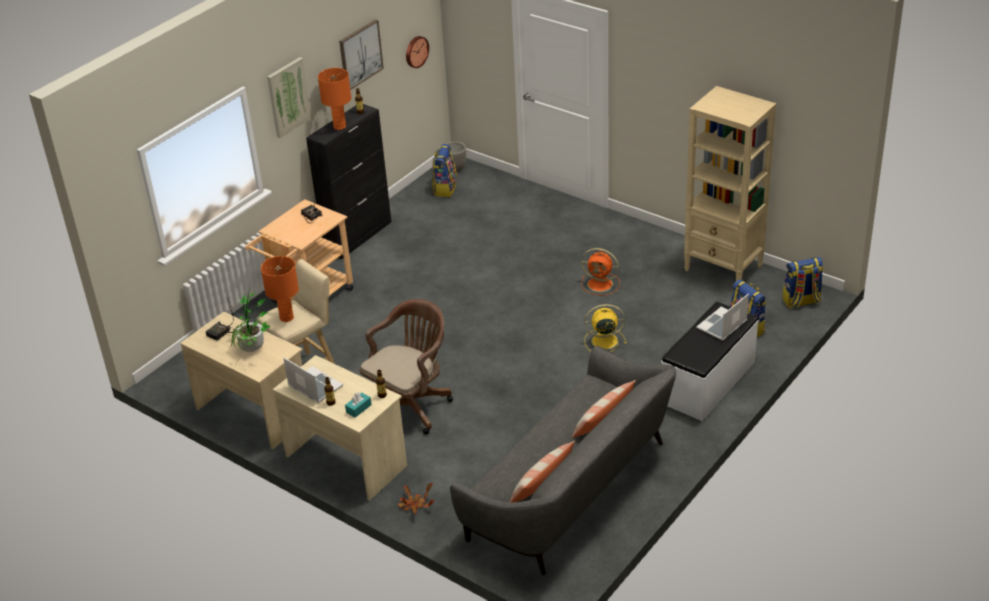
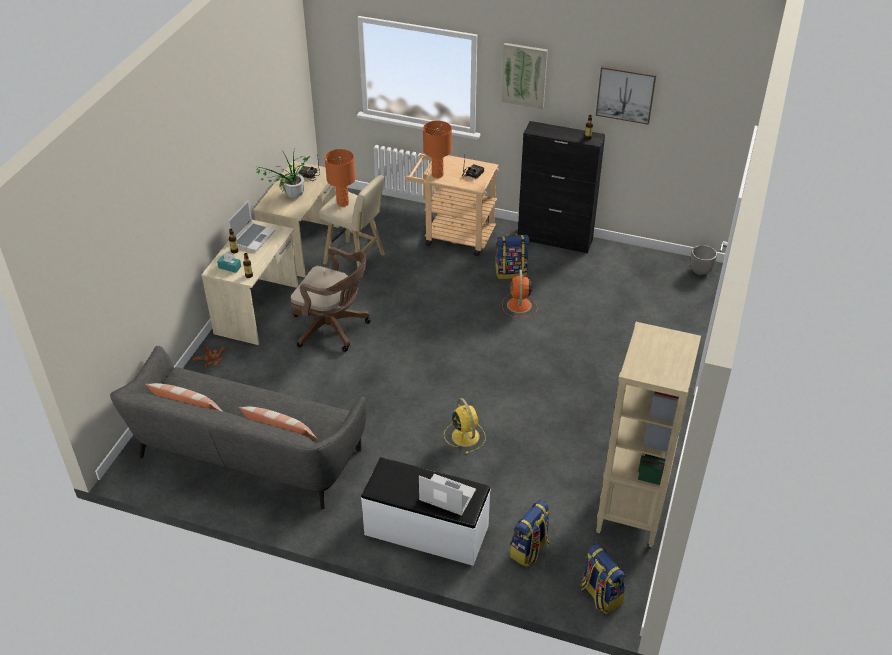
camera: 70 degrees right, 5 degrees up
(339, 127) = (556, 133): orange table lamp -> orange table lamp (437, 175)
(416, 51) = (704, 138): wall clock -> none
(444, 188) = (660, 273): backpack -> backpack (511, 272)
(601, 284) = (556, 416): orange fan -> orange fan (519, 306)

